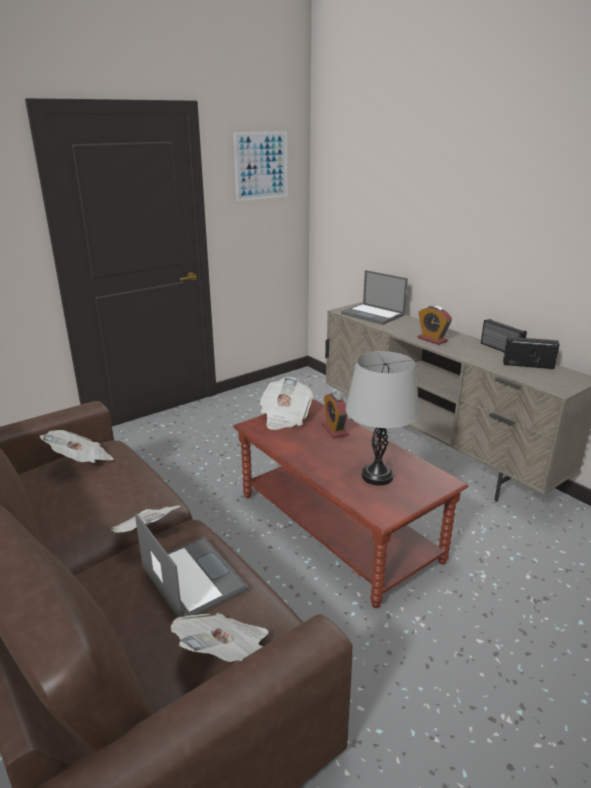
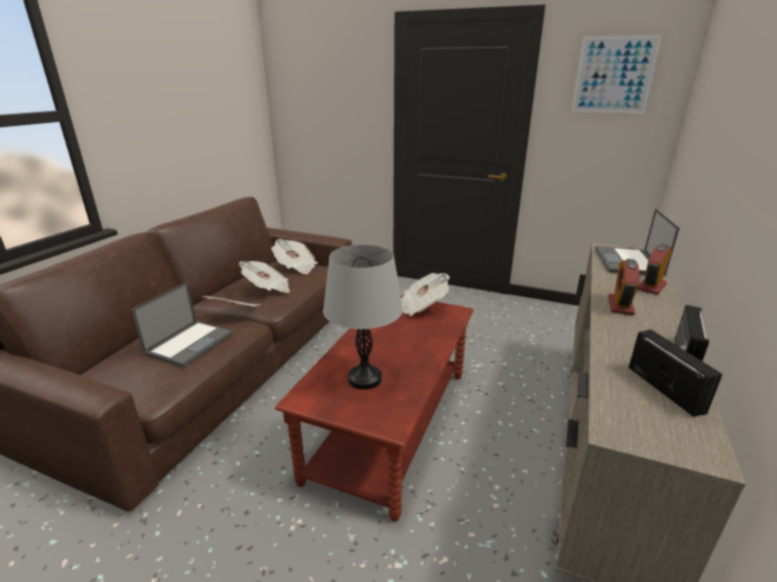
camera: 60 degrees right, 0 degrees up
(225, 653) = (117, 380): newspaper -> newspaper (268, 288)
(334, 430) = (426, 335): alarm clock -> alarm clock (651, 286)

